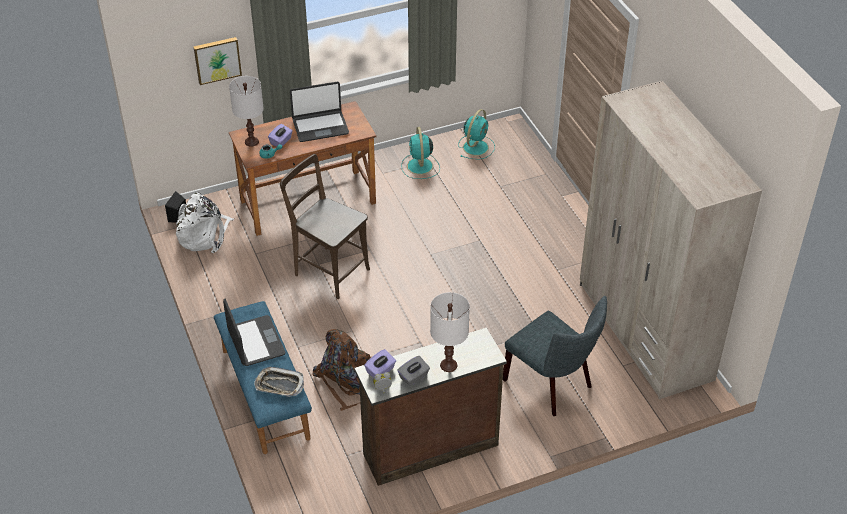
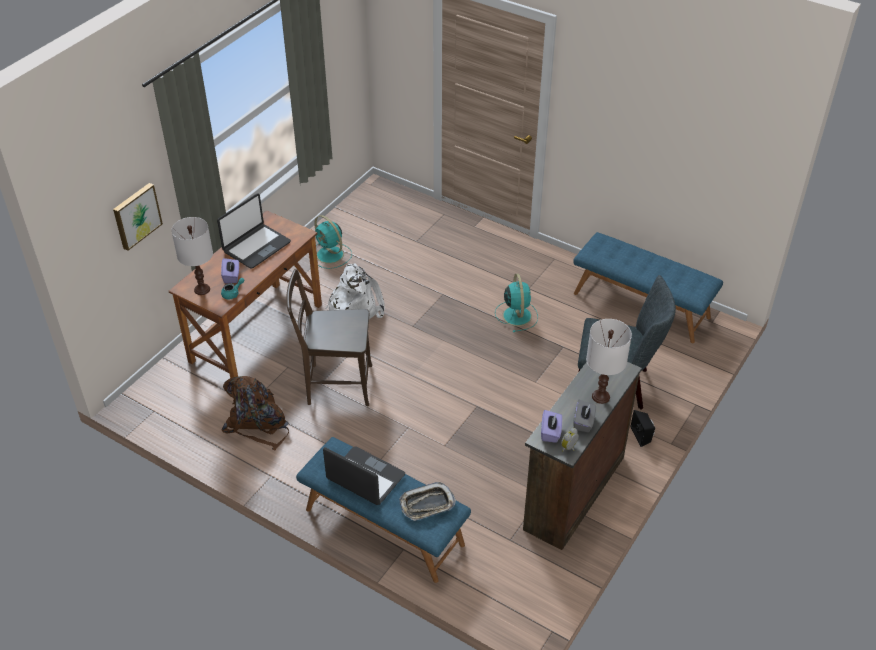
camera: 35 degrees left, 0 degrees up
(179, 216) = (138, 406): black speaker -> black speaker (642, 435)
(204, 235) = (182, 411): white backpack -> white backpack (355, 307)
(345, 380) = (445, 474): brown backpack -> brown backpack (257, 424)
(476, 146) = (363, 217): turquoise fan -> turquoise fan (516, 315)
(644, 331) = (641, 305): beige wardrobe -> blue bench

